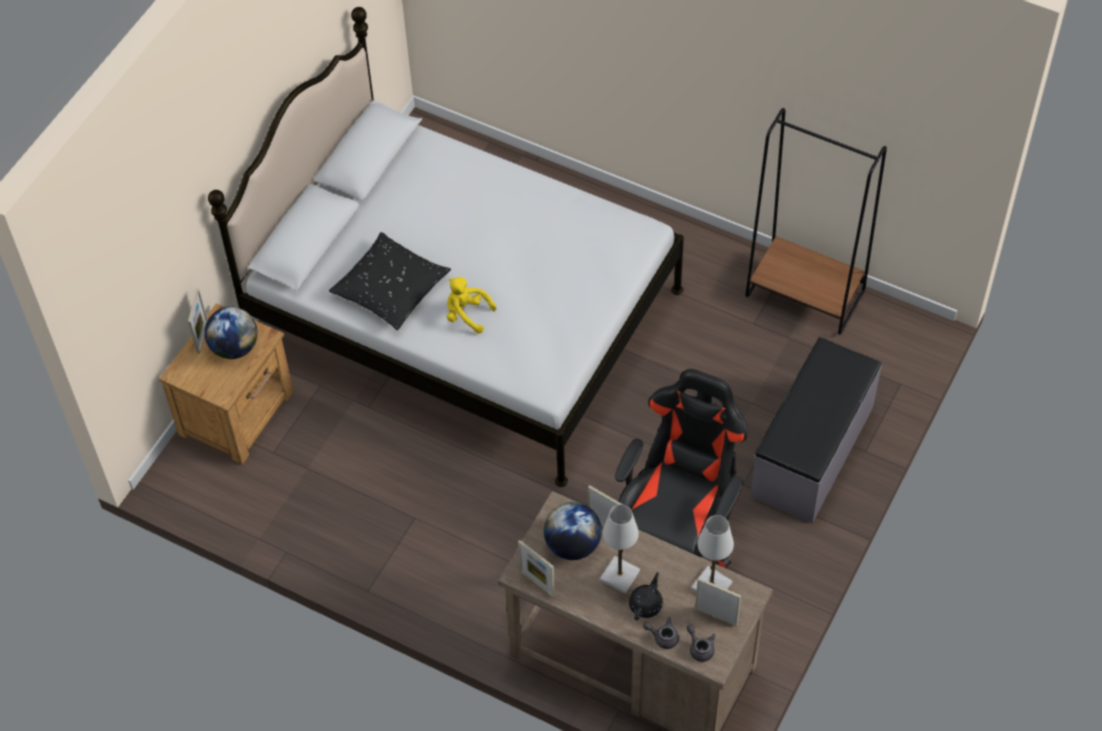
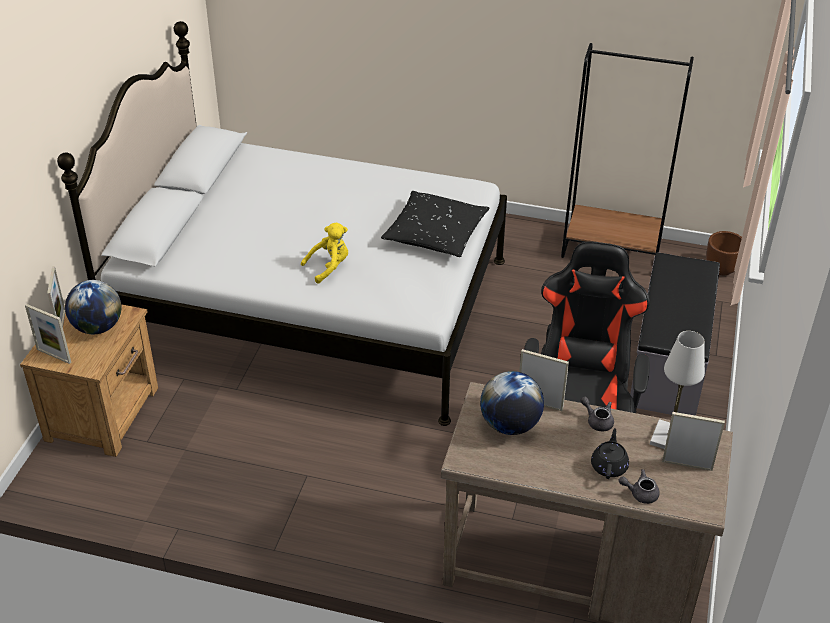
camera: 15 degrees left, 15 degrees down
(390, 288) = (248, 257): black pillow -> black pillow (435, 233)
(467, 314) = (329, 267): yellow plush toy -> yellow plush toy turned 135 degrees clockwise
(537, 583) = (485, 465): picture frame -> picture frame (54, 356)
(619, 575) = (570, 444): white table lamp -> none
(700, 648) = (684, 497): grey teapot -> grey teapot (597, 420)
(918, 340) = (722, 269): none -> brown planter

